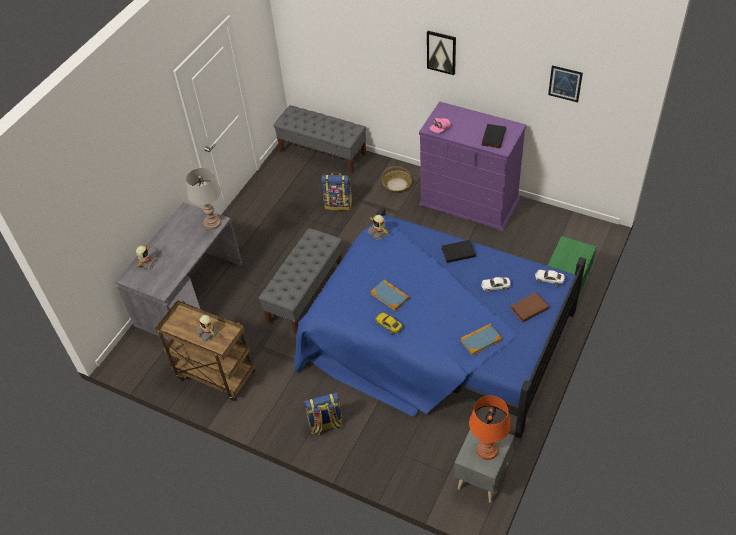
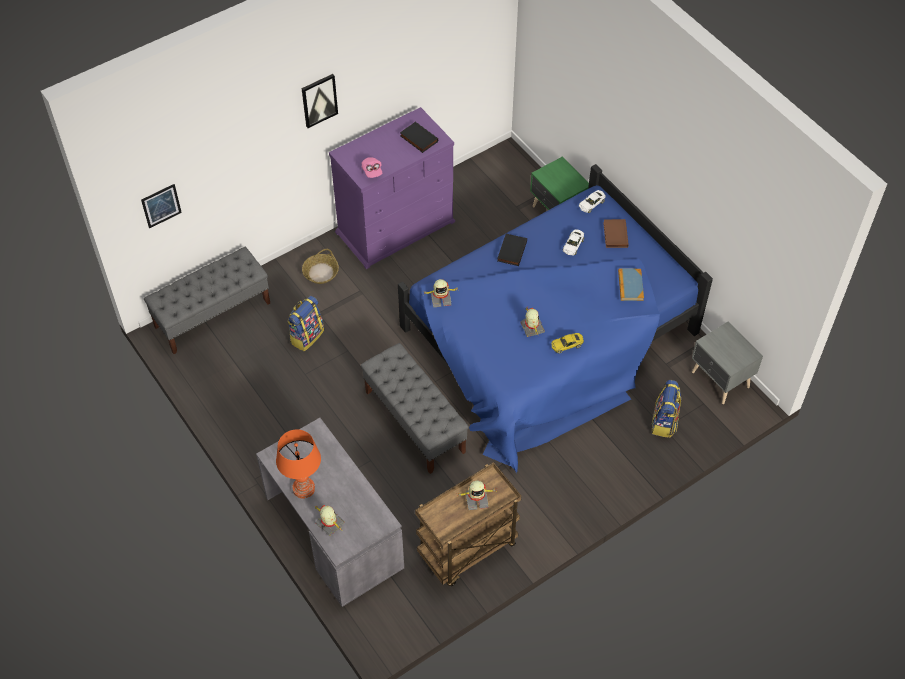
camera: 65 degrees left, 5 degrees up
(212, 223) = (315, 437): grey table lamp -> none
(325, 424) = (593, 475): backpack -> backpack (664, 422)
(390, 296) = (531, 328): book -> toy robot
(487, 450) = (732, 347): orange table lamp -> orange table lamp (303, 488)
(565, 83) = (446, 40): picture -> picture (161, 205)

